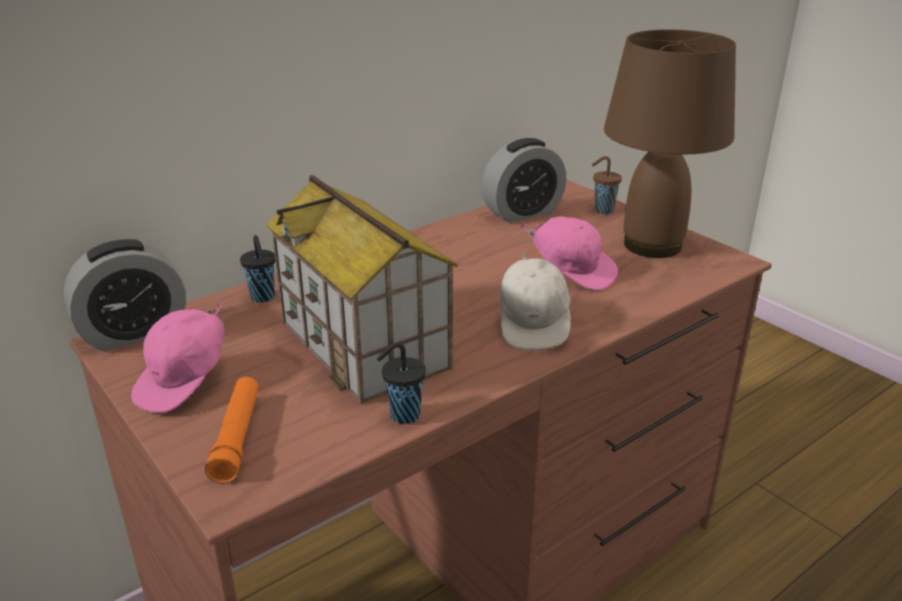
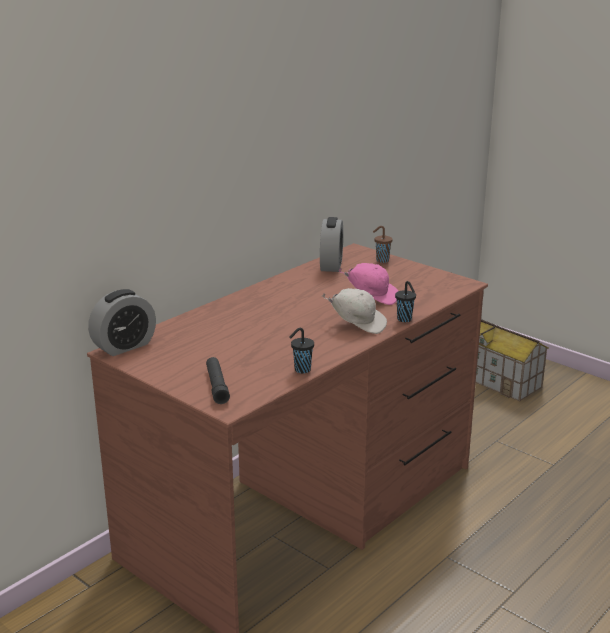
camera: 10 degrees left, 5 degrees down
(187, 382) = (173, 366): pink cap -> none
(237, 437) = (217, 386): orange flashlight -> black flashlight
(263, 298) = (191, 323): black cup -> black cup (405, 320)
(365, 344) = (265, 341): toy house -> toy house (503, 382)
(522, 212) = (331, 265): alarm clock -> alarm clock turned 45 degrees counterclockwise
(534, 324) = (357, 324): white cap -> white cap turned 60 degrees counterclockwise
(651, 245) = (415, 278): brown table lamp -> none

